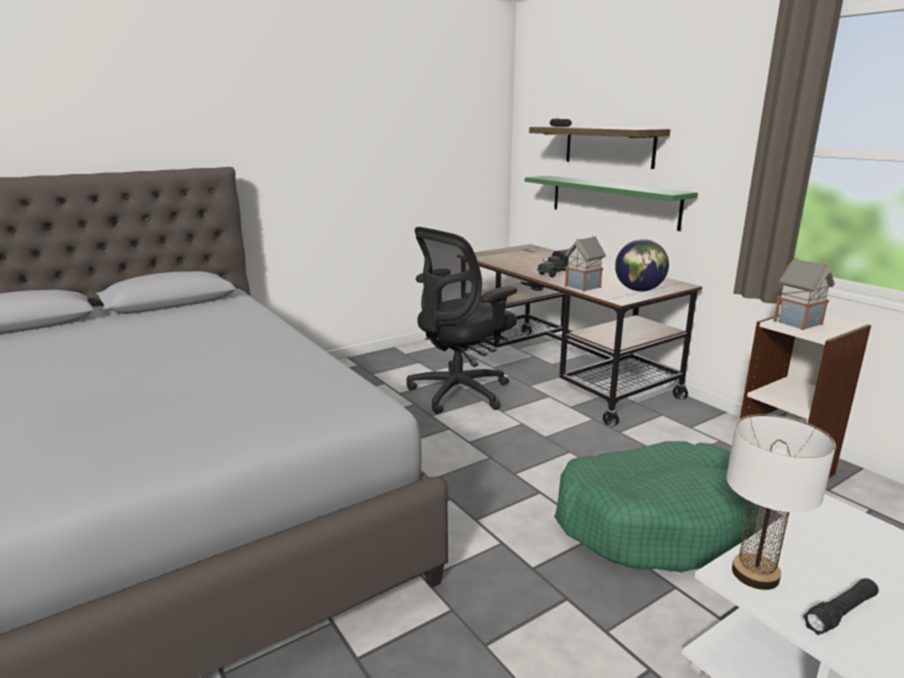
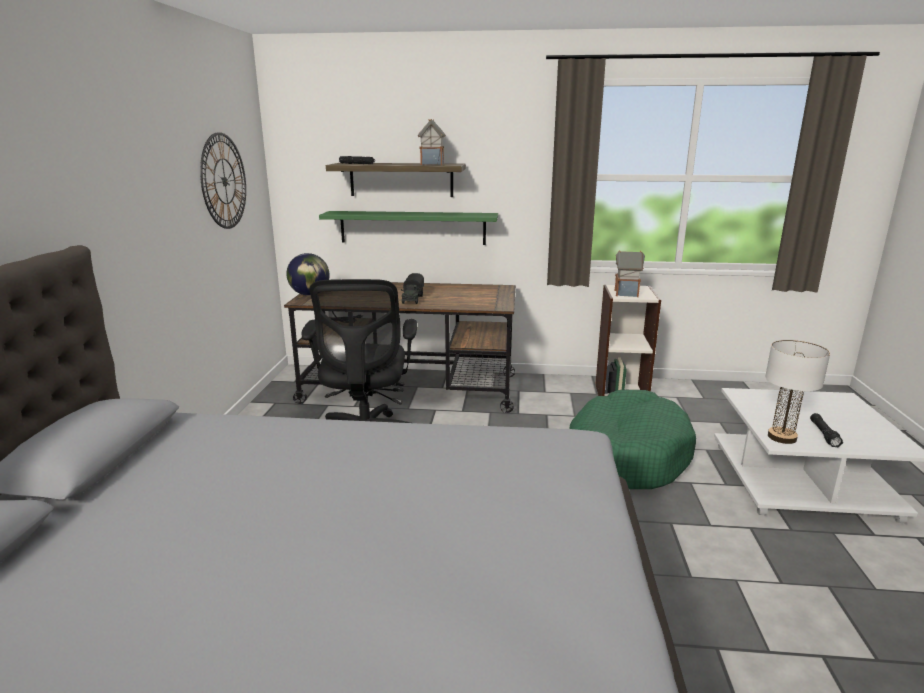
camera: 50 degrees left, 0 degrees up
(437, 138) = (224, 181): none -> wall clock
(583, 286) = (456, 305): toy house -> toy house (432, 164)
(639, 290) = (493, 297): globe -> globe (310, 294)

